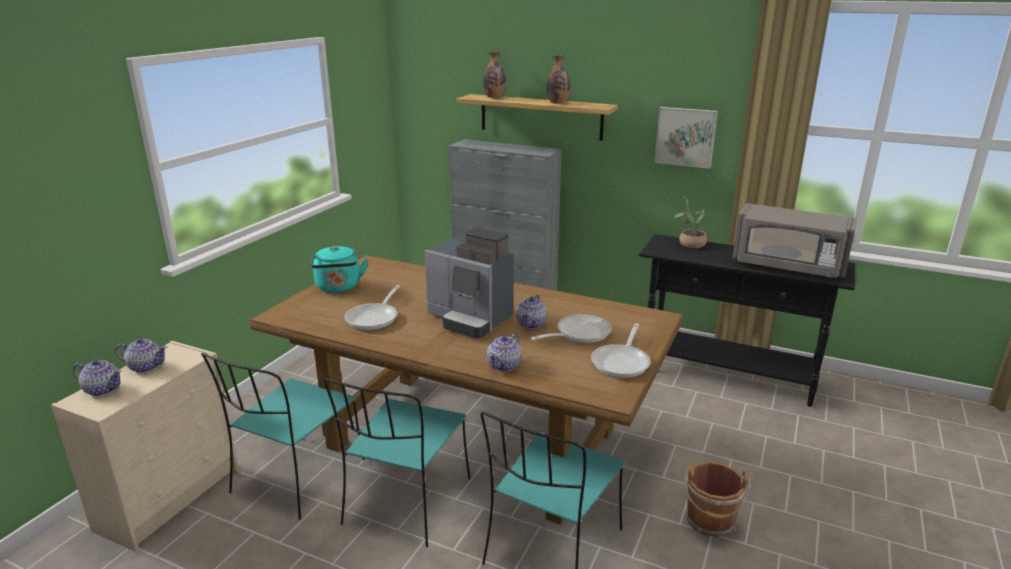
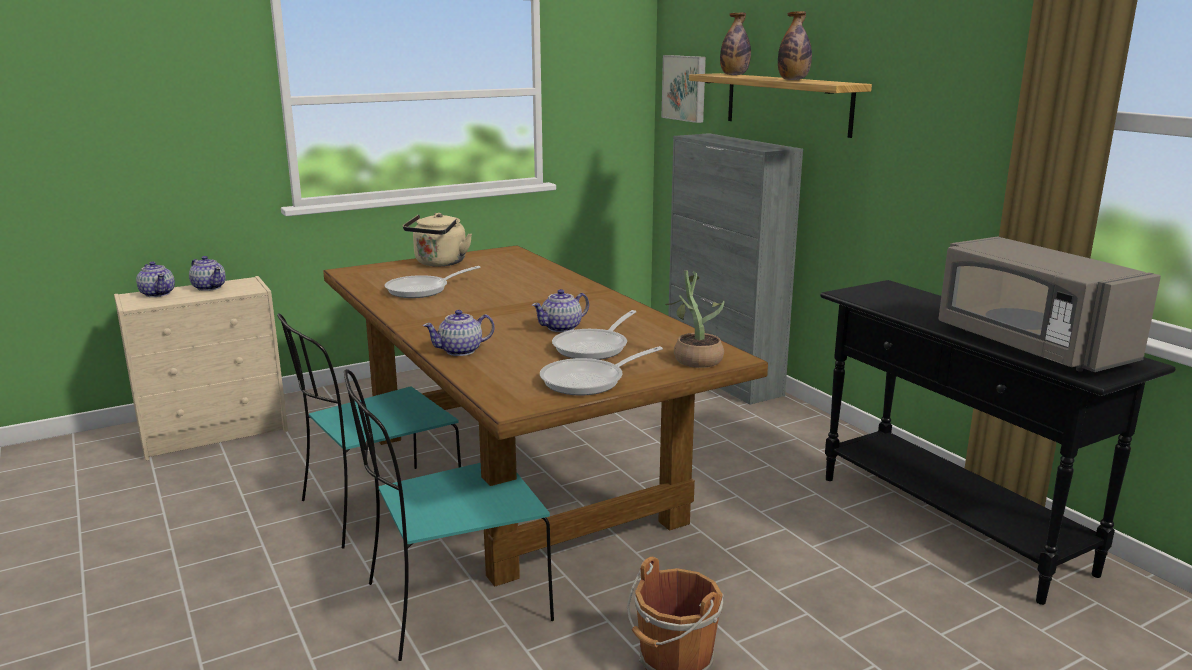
camera: 35 degrees right, 5 degrees down
(296, 478) = (320, 453): turquoise chair -> none
(338, 288) = (439, 263): turquoise kettle -> beige kettle
(470, 319) = (507, 310): coffee machine -> none
(579, 334) = (594, 347): frying pan -> frying pan turned 120 degrees clockwise
(685, 136) = (952, 133): picture -> picture (685, 88)
(688, 243) = (916, 296): potted plant -> potted plant (694, 358)

